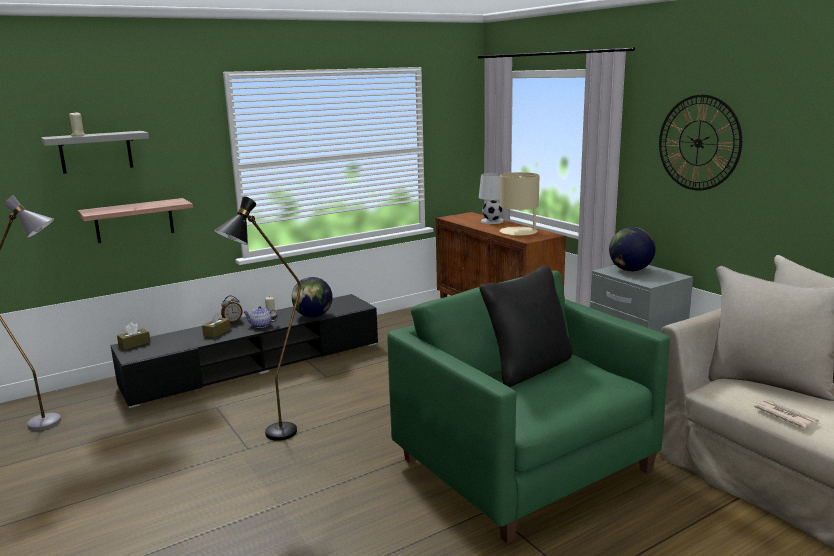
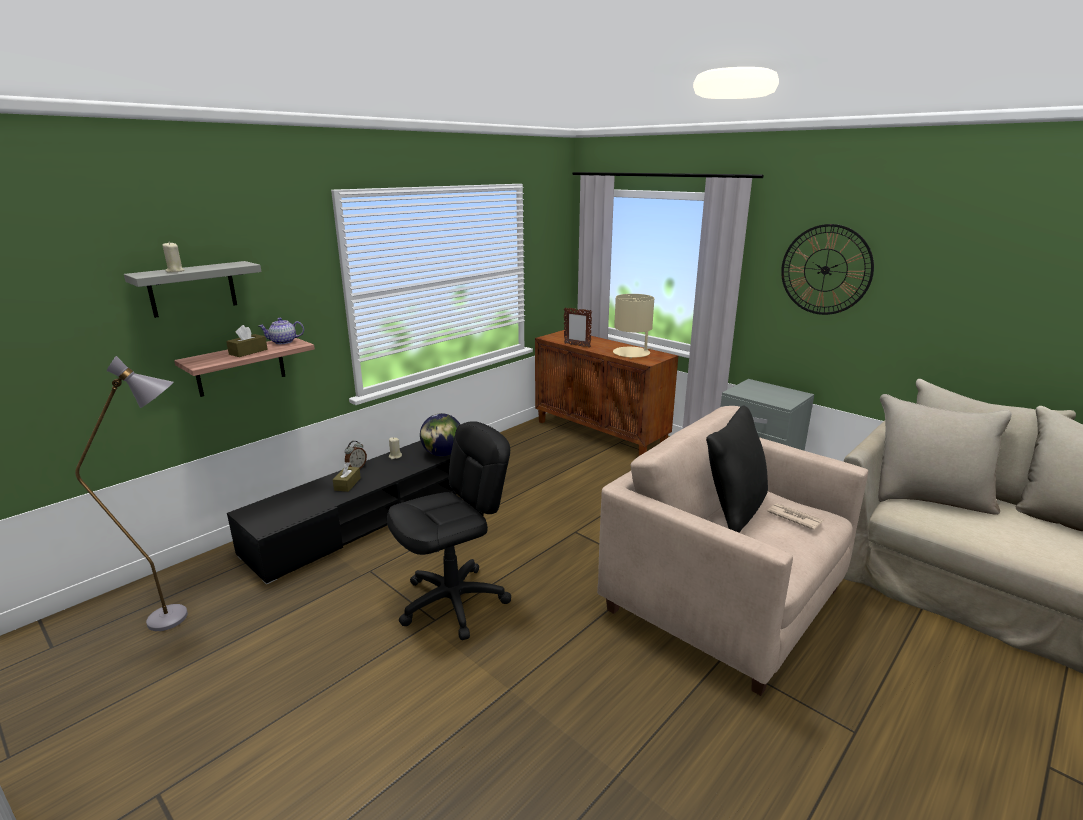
camera: 15 degrees left, 5 degrees up
(134, 344) = (257, 509): brown tissue box -> brown tissue box (248, 352)
(261, 325) = (392, 470): teapot -> teapot (283, 342)
(272, 437) = (453, 602): black floor lamp -> black office chair
(470, 224) = (577, 345): none -> picture frame
(492, 221) = (594, 340): white table lamp -> none
(524, 466) = (724, 602): green armchair -> beige armchair
(630, 270) = (755, 390): globe -> none
(785, 415) = (973, 535): newspaper -> newspaper (794, 517)

